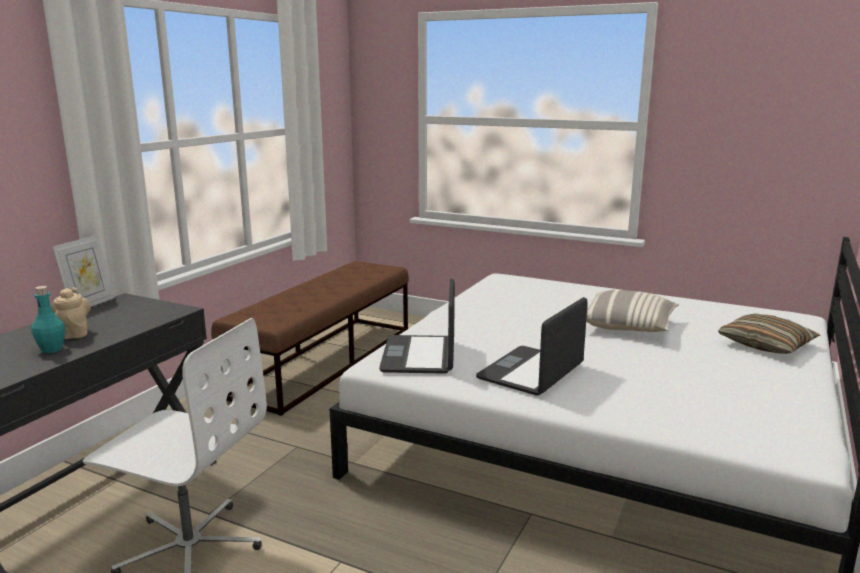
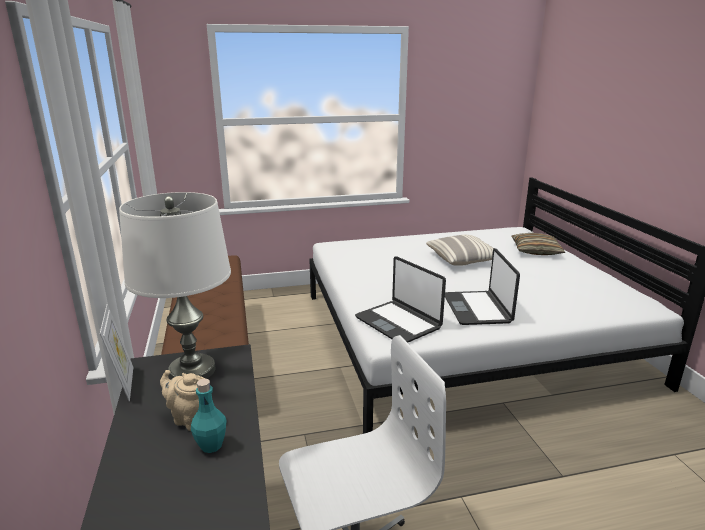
camera: 40 degrees left, 5 degrees up
(136, 310) = (192, 370): none -> white table lamp

